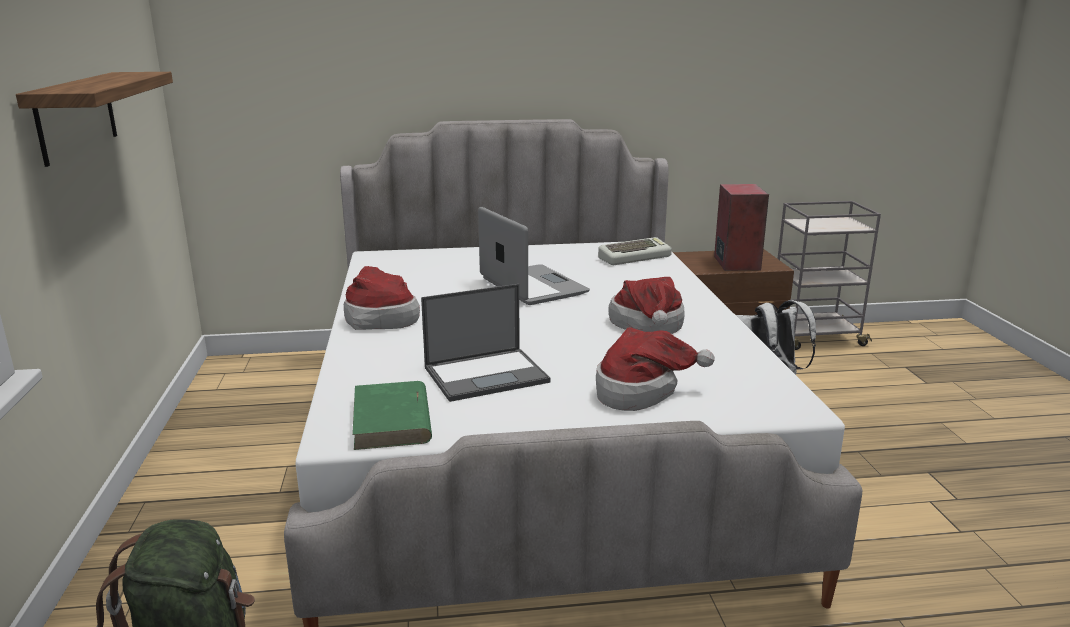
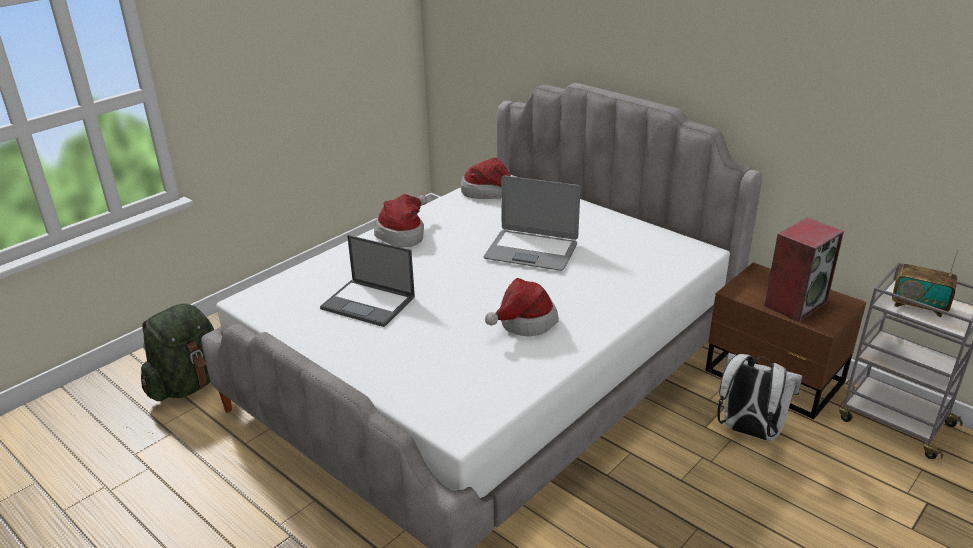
camera: 50 degrees right, 10 degrees up
(76, 116) = (285, 50): shelf -> none
(392, 420) = (280, 305): green book -> none
(532, 286) = (531, 251): laptop -> laptop turned 90 degrees clockwise
(634, 257) = (662, 258): keyboard -> none
(640, 391) = (410, 362): hat -> hat (489, 192)
(824, 225) = (918, 305): none -> radio

